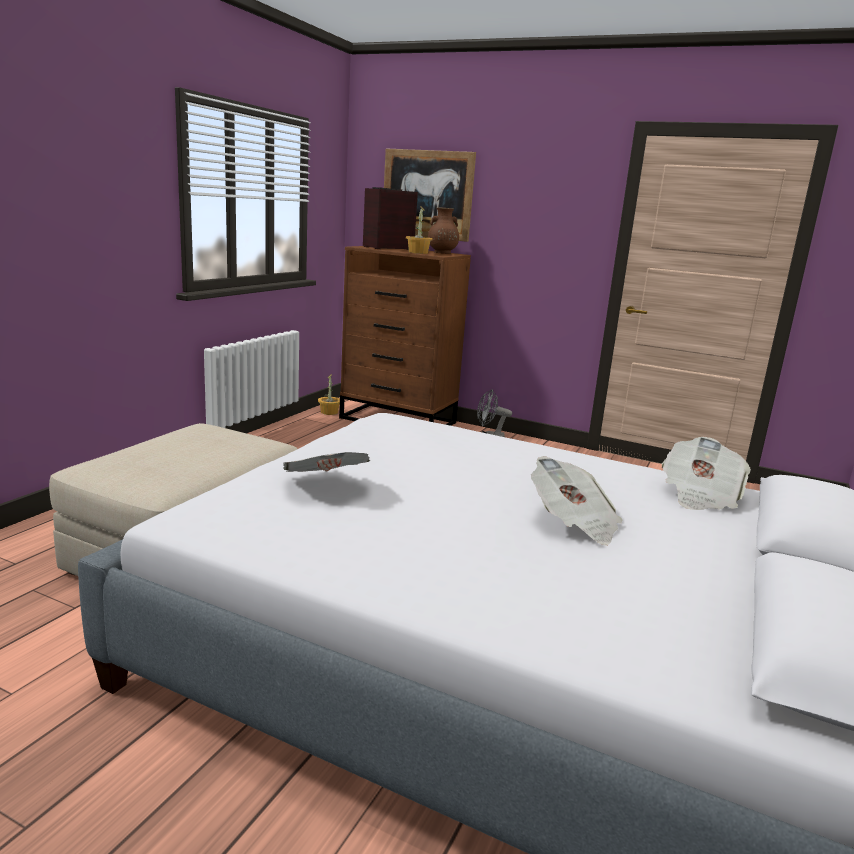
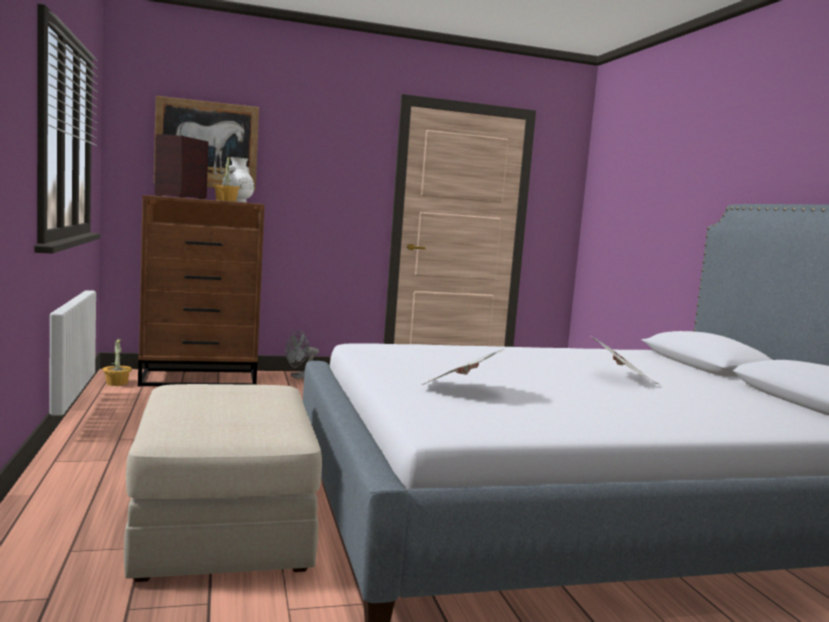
camera: 40 degrees left, 10 degrees down
(442, 252) = (237, 201): brown vase -> white vase
(699, 495) = (627, 356): newspaper -> none

